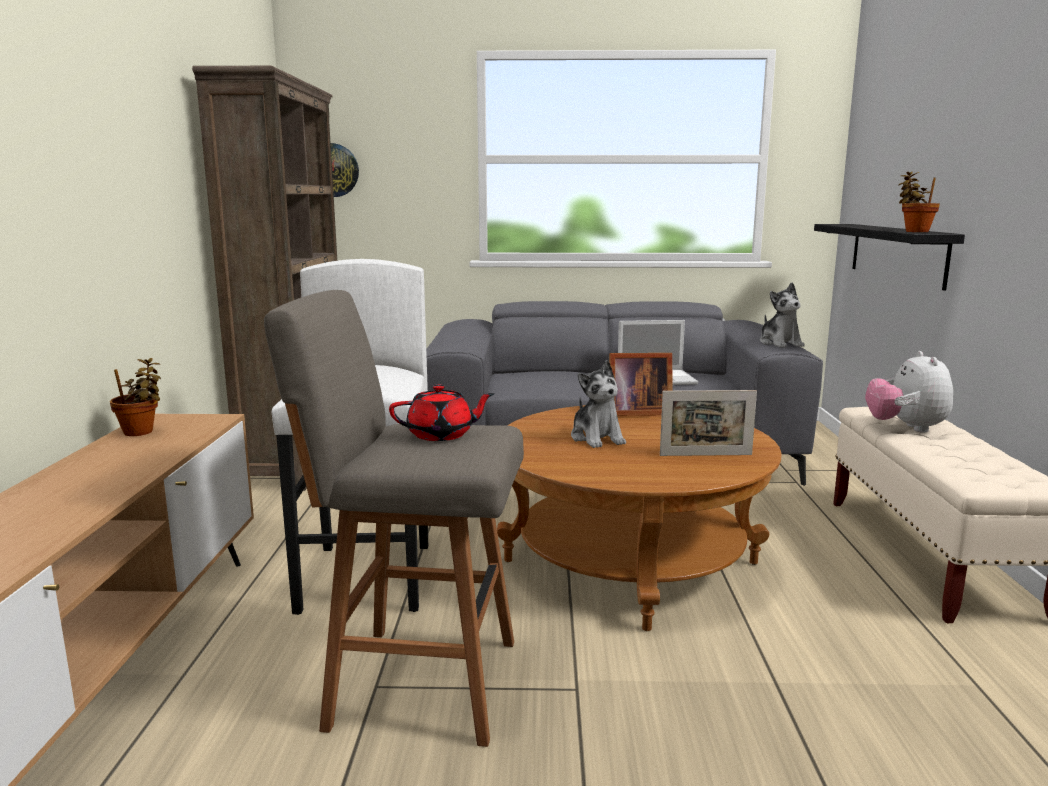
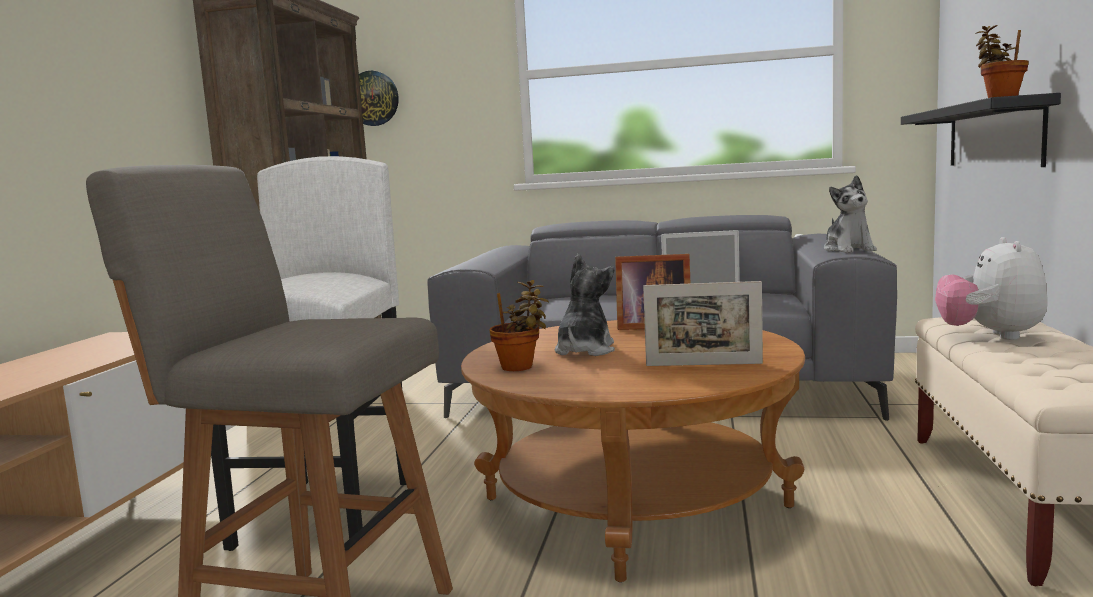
camera: 10 degrees right, 5 degrees down
(141, 432) = (84, 347): potted plant -> potted plant (520, 367)
(441, 435) = (323, 324): red teapot -> none
(597, 438) = (584, 350): plush toy -> plush toy turned 150 degrees counterclockwise

